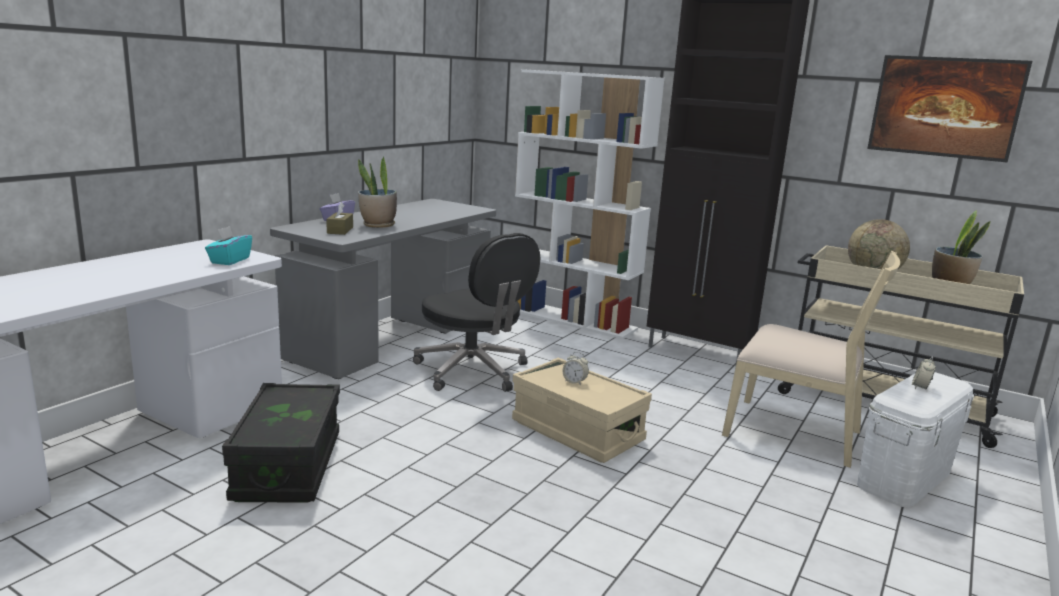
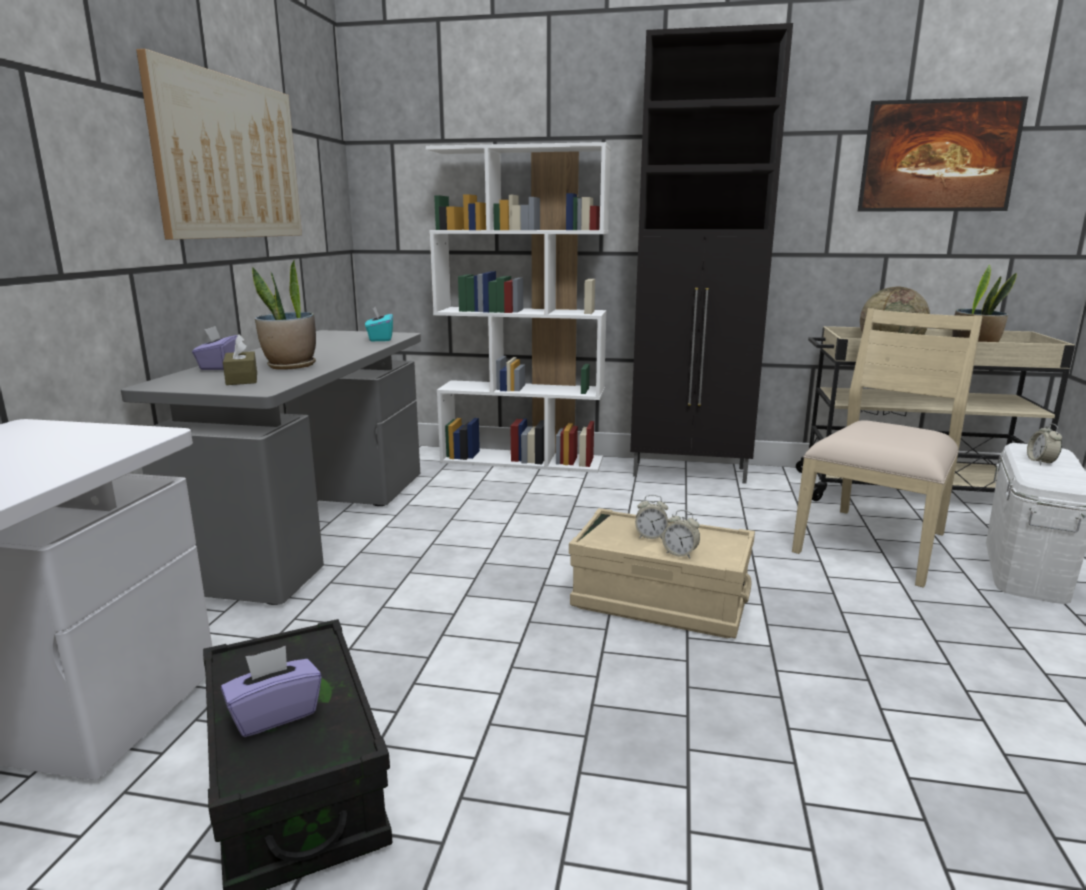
camera: 20 degrees left, 0 degrees up
(229, 260) = (98, 446): turquoise tissue box -> turquoise tissue box (380, 339)
(275, 418) = (275, 714): none -> purple tissue box
(371, 80) = (230, 158): none -> picture
(473, 371) = (461, 549): black office chair -> none
(581, 396) = (680, 554): none -> alarm clock
(793, 432) = (874, 542): beige chair -> beige chair turned 60 degrees counterclockwise

